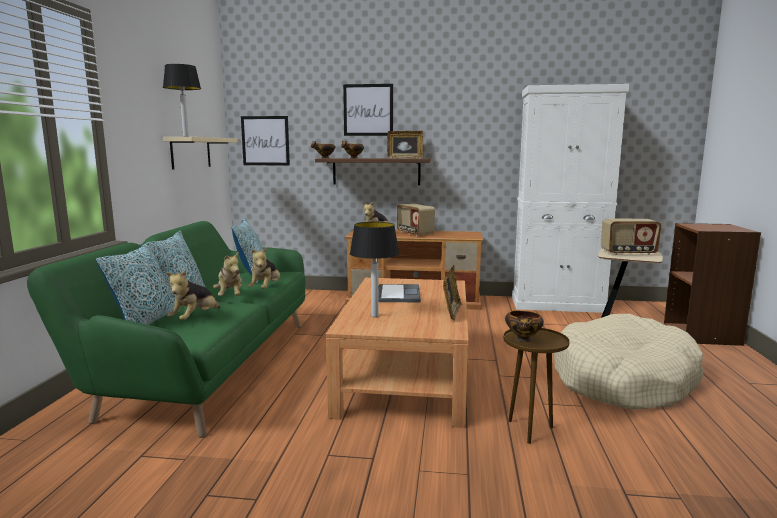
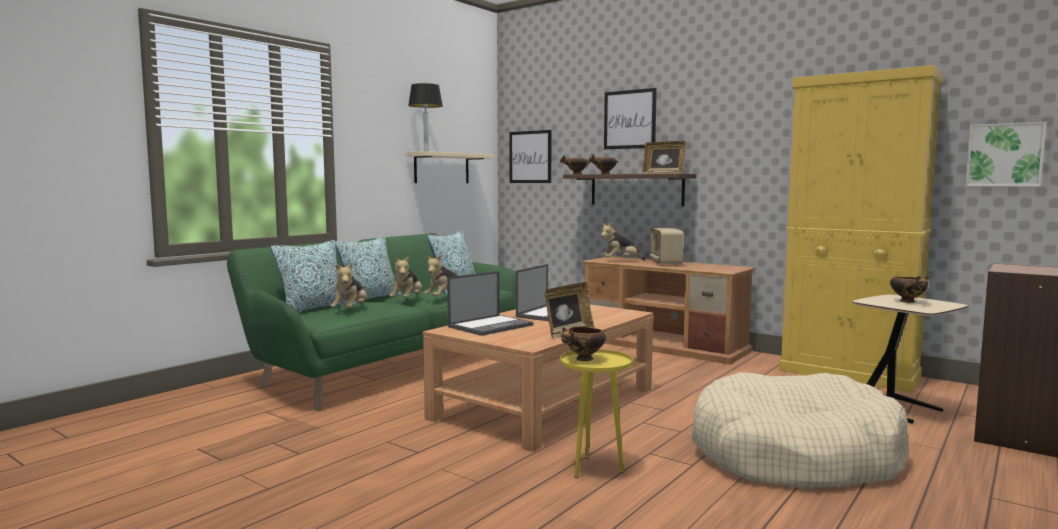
camera: 30 degrees right, 5 degrees down
(195, 319) = (350, 310): plush toy -> plush toy turned 45 degrees counterclockwise
(374, 316) = (491, 326): table lamp -> laptop
(530, 430) = (594, 468): brown side table -> yellow side table
(557, 304) = (849, 374): white cabinet -> yellow cabinet
(628, 253) = (908, 302): radio -> bowl
(648, 147) = (1005, 155): none -> picture

